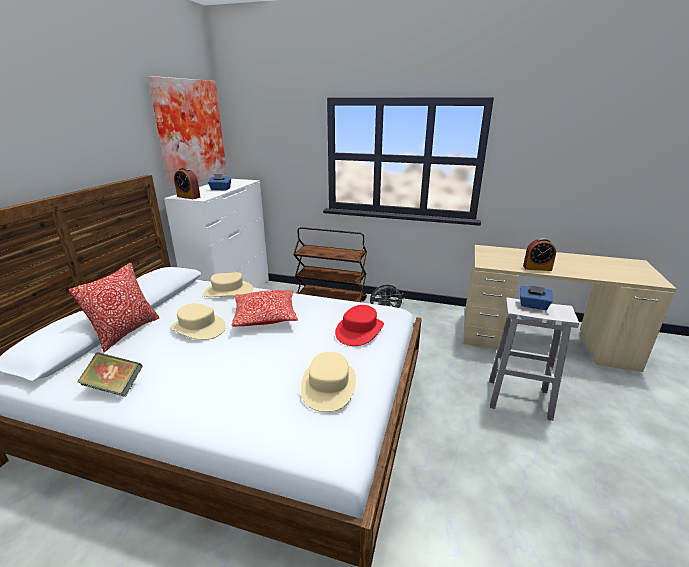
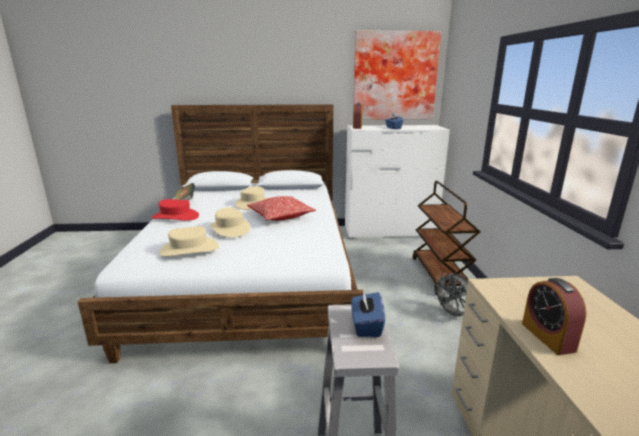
camera: 70 degrees right, 5 degrees down
(126, 332) = (240, 191): pillow -> none
(228, 291) = (311, 199): beige hat -> beige hat (230, 228)
(359, 330) = (278, 249): red hat -> red hat (175, 217)

